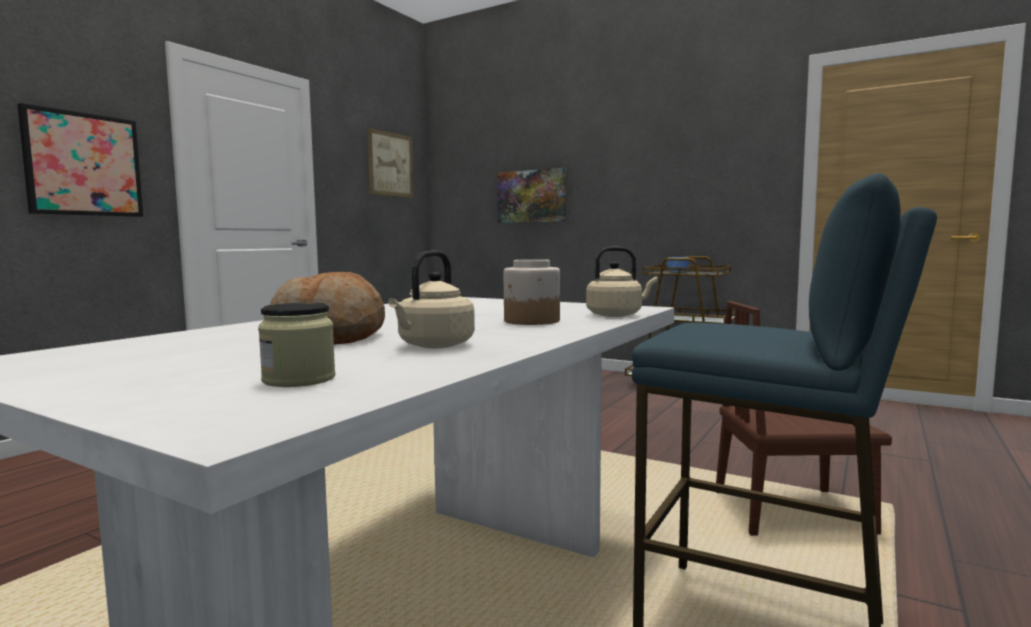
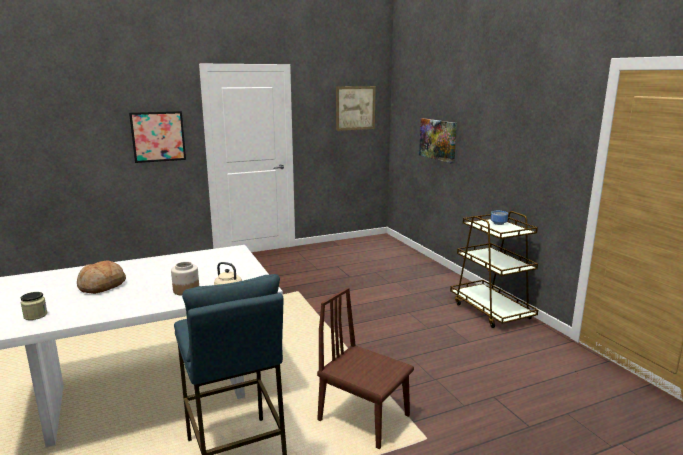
camera: 35 degrees right, 10 degrees up
(433, 346) = (106, 303): beige kettle -> none

